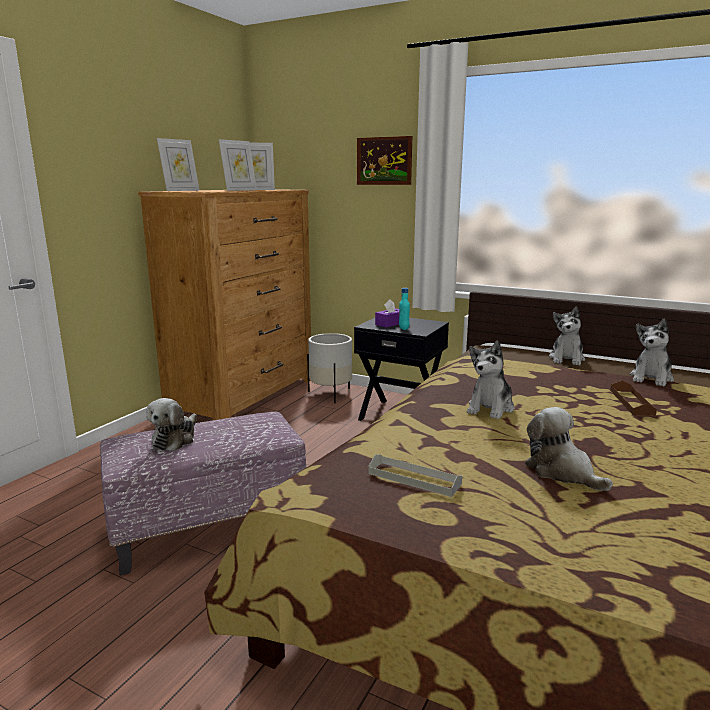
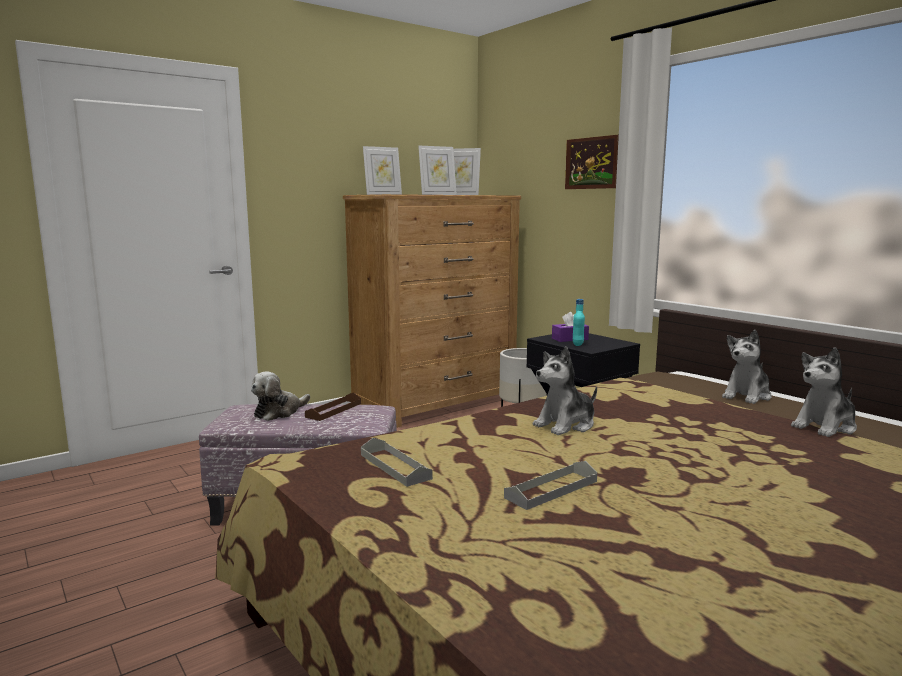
camera: 25 degrees right, 5 degrees down
(562, 471) = (551, 489): plush toy -> grey tray
(631, 402) = (750, 445): brown tray -> brown tray (333, 410)

